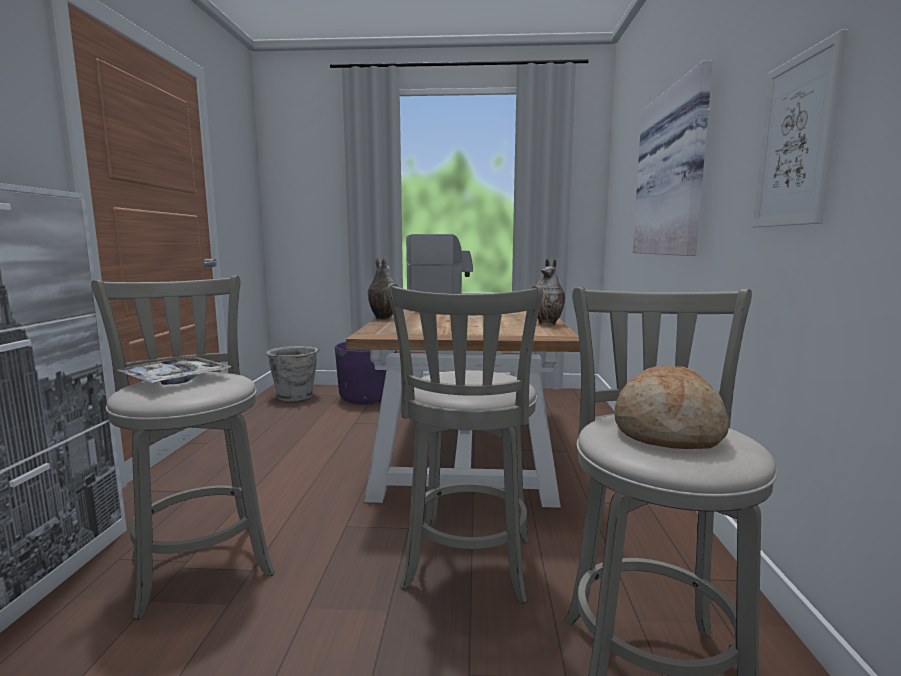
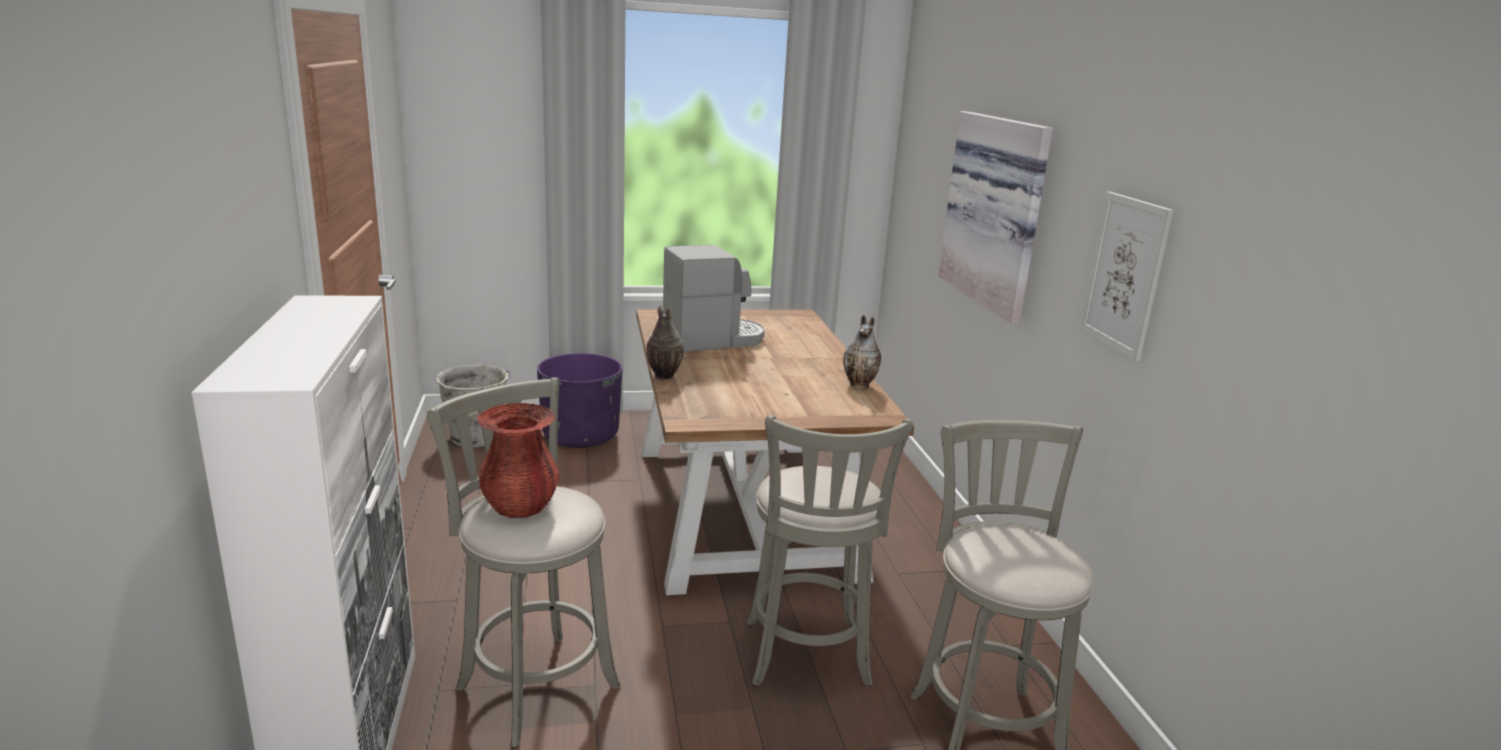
camera: 15 degrees left, 10 degrees up
(175, 380) = (520, 507): tray -> red vase
(667, 431) = (1016, 551): bread -> none

